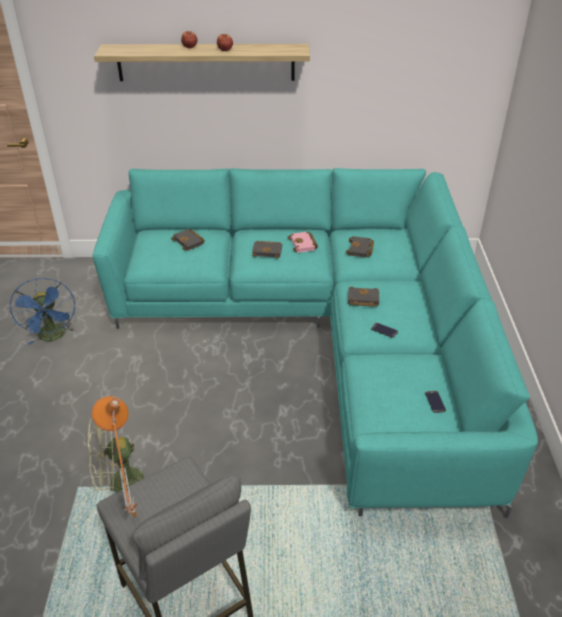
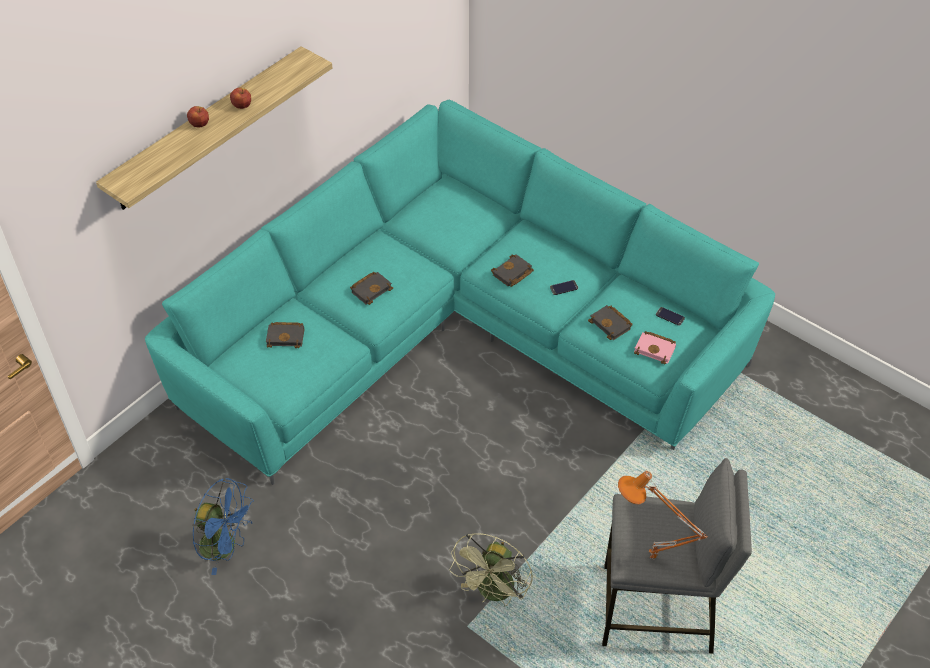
camera: 50 degrees left, 10 degrees up
(304, 244) = (390, 258): pink book -> pink book (656, 349)
(360, 250) = (443, 226): black book -> black book (611, 325)

